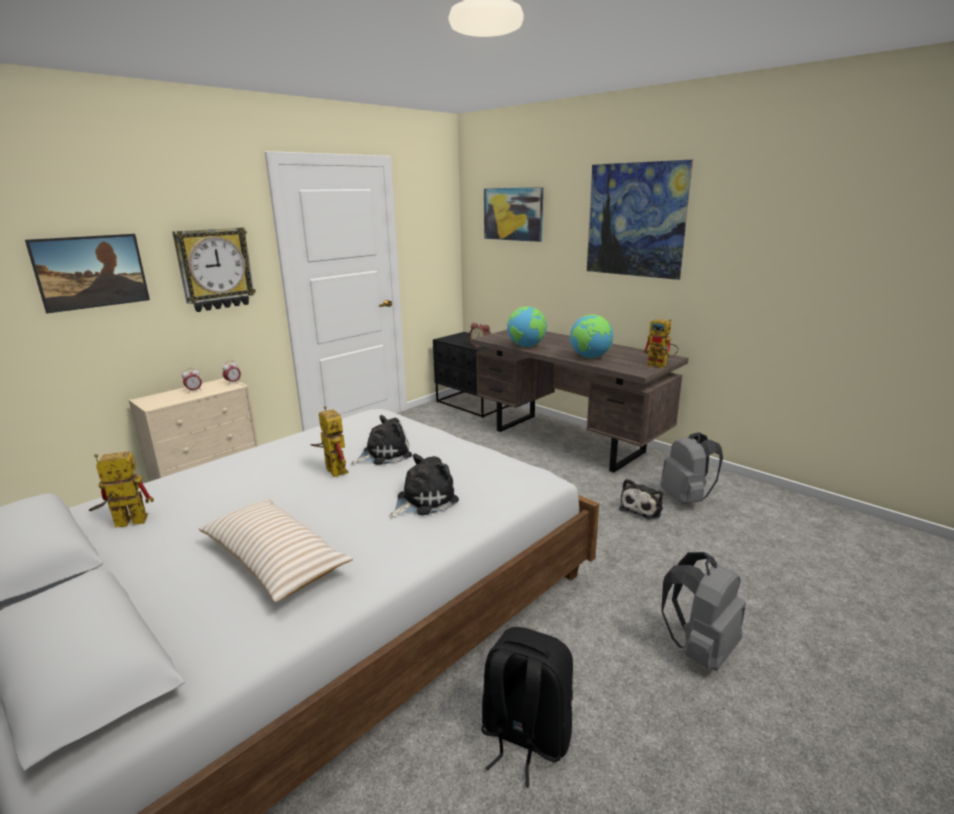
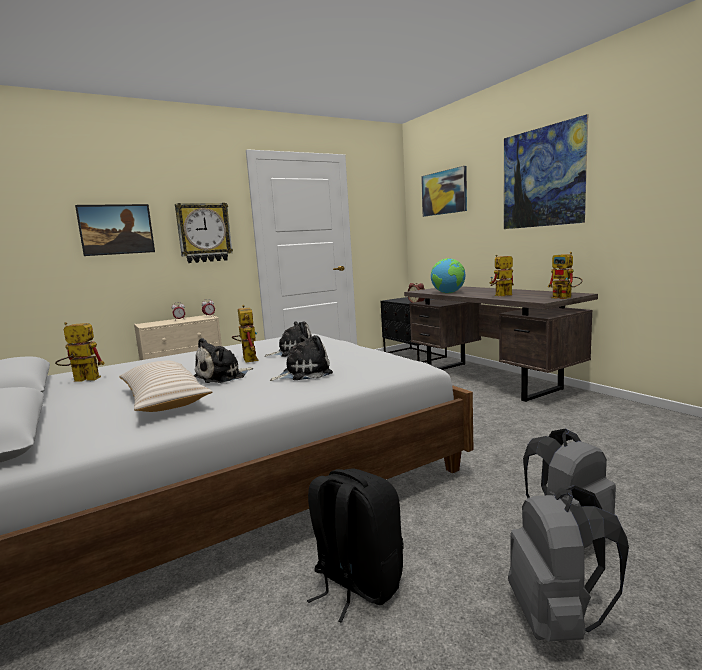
camera: 15 degrees right, 10 degrees down
(590, 357) = (501, 296): globe -> toy robot
(642, 508) = (545, 427): plush toy -> plush toy (223, 376)
(686, 499) = (594, 422): grey backpack -> grey backpack (558, 619)

